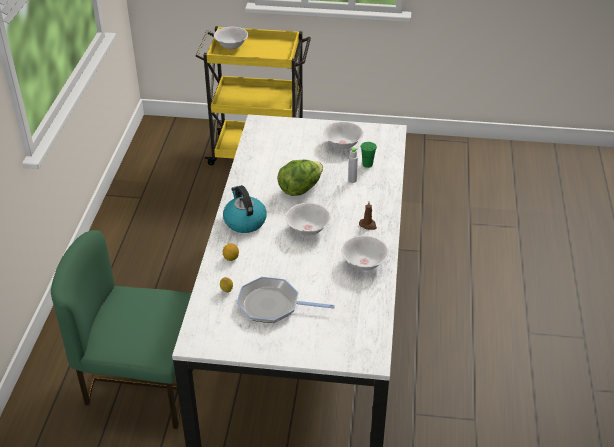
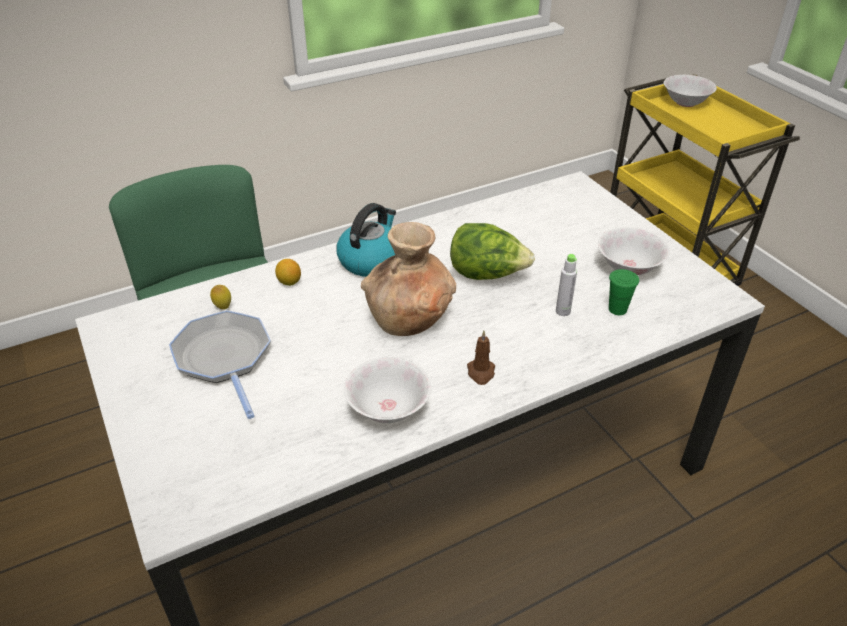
camera: 55 degrees right, 0 degrees up
(307, 229) = (410, 319): white bowl -> brown vase

